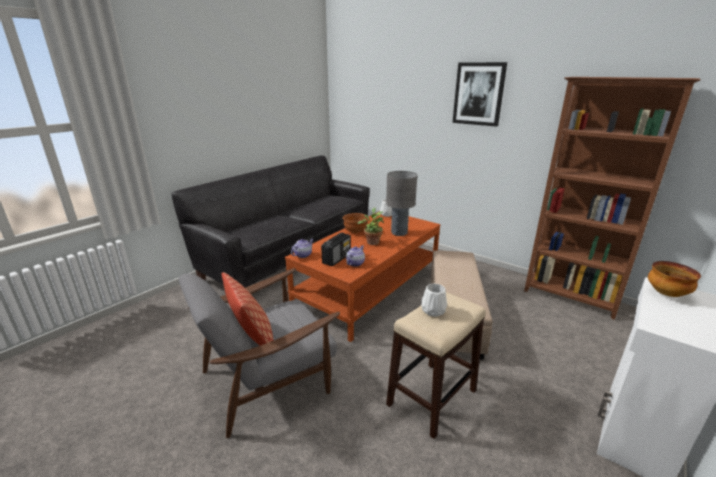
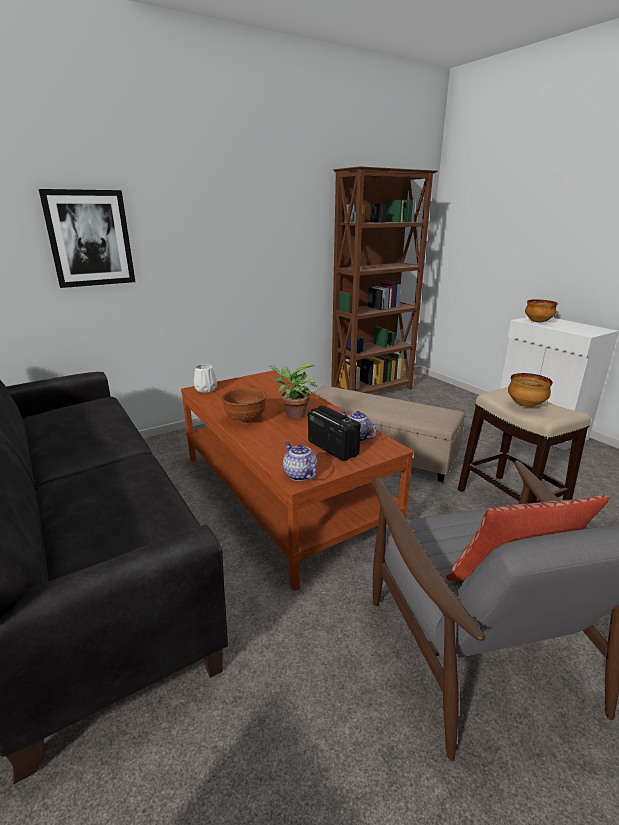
camera: 70 degrees left, 0 degrees up
(399, 233) = (279, 394): grey table lamp -> none
(432, 311) = (525, 405): white vase -> bowl
(478, 94) = (239, 191): picture -> picture (90, 238)

